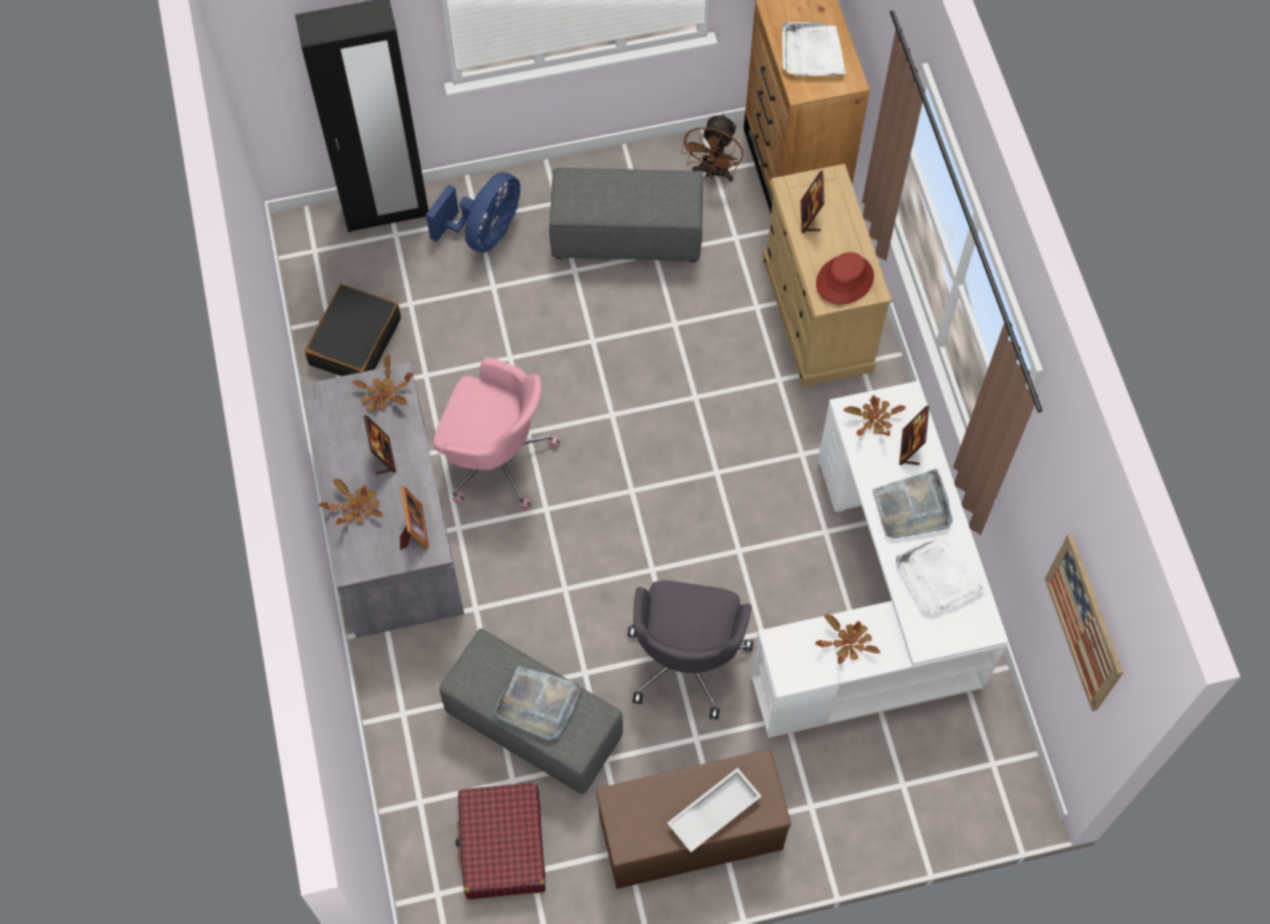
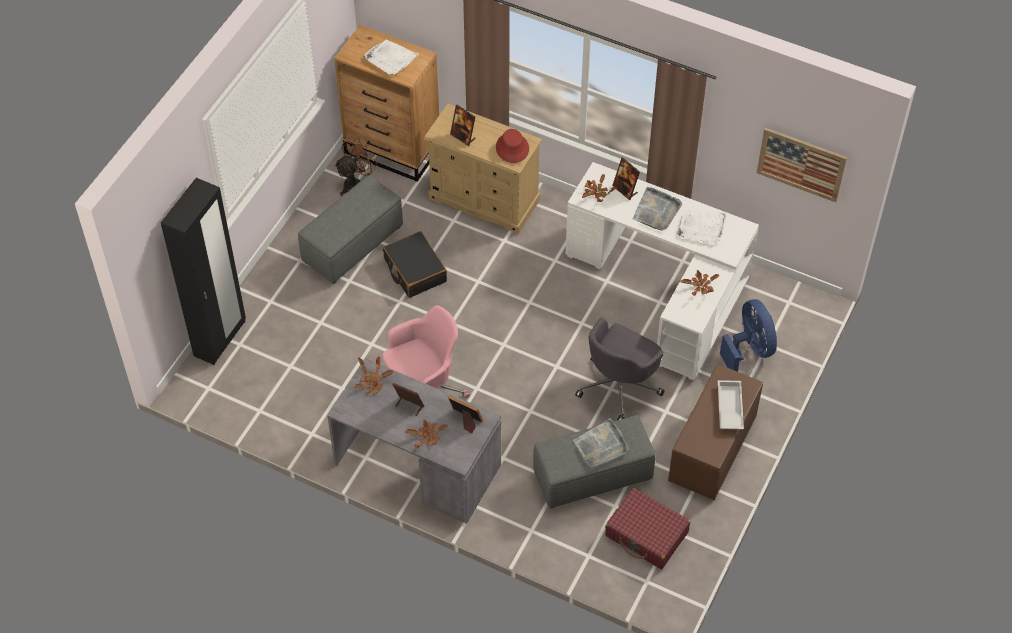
camera: 50 degrees left, 10 degrees down
(354, 341) = (286, 407): black suitcase -> black suitcase (415, 270)
(484, 233) = (283, 304): blue fan -> blue fan (749, 349)
(686, 659) = (619, 386): grey office chair -> grey office chair turned 75 degrees clockwise
(713, 172) = (356, 183): brown fan -> brown fan turned 105 degrees counterclockwise

